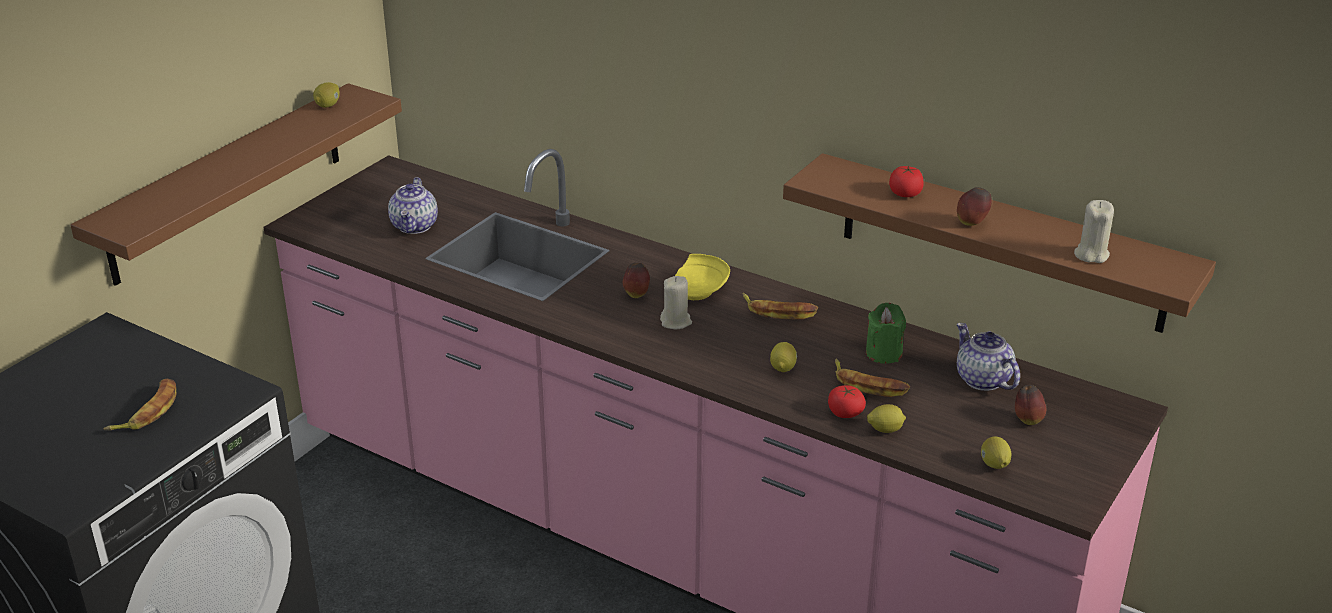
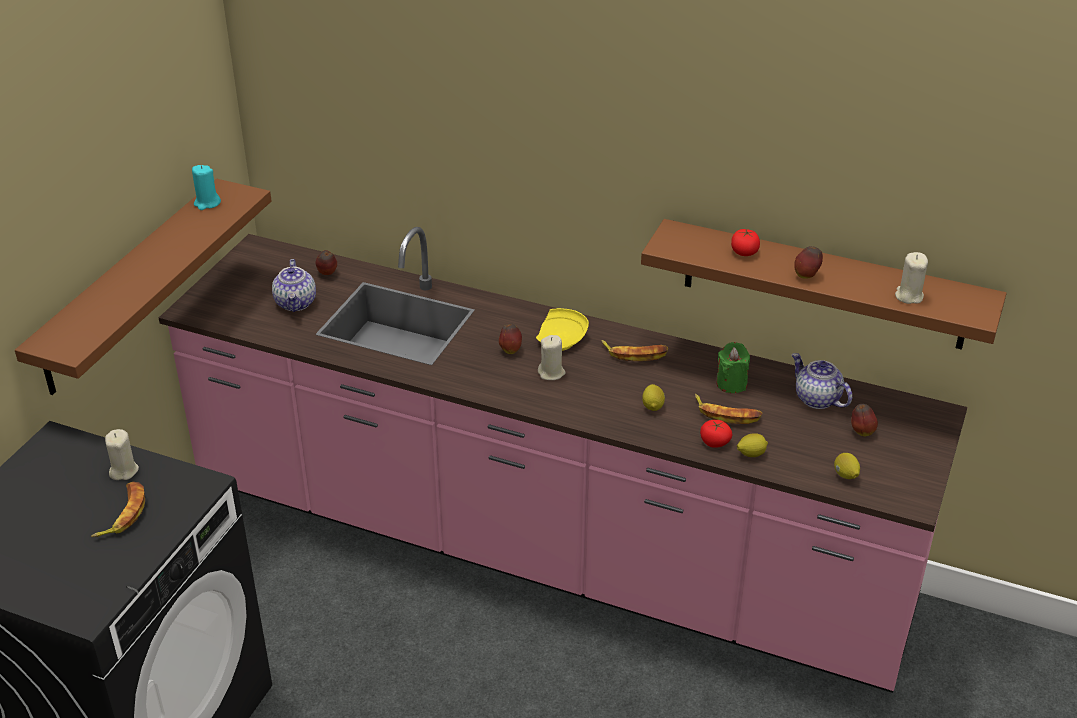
camera: 10 degrees left, 5 degrees up
(165, 369) = (123, 471): none -> beige candle
(328, 105) = (207, 203): lemon -> turquoise candle
(459, 201) = (327, 274): none -> apple

